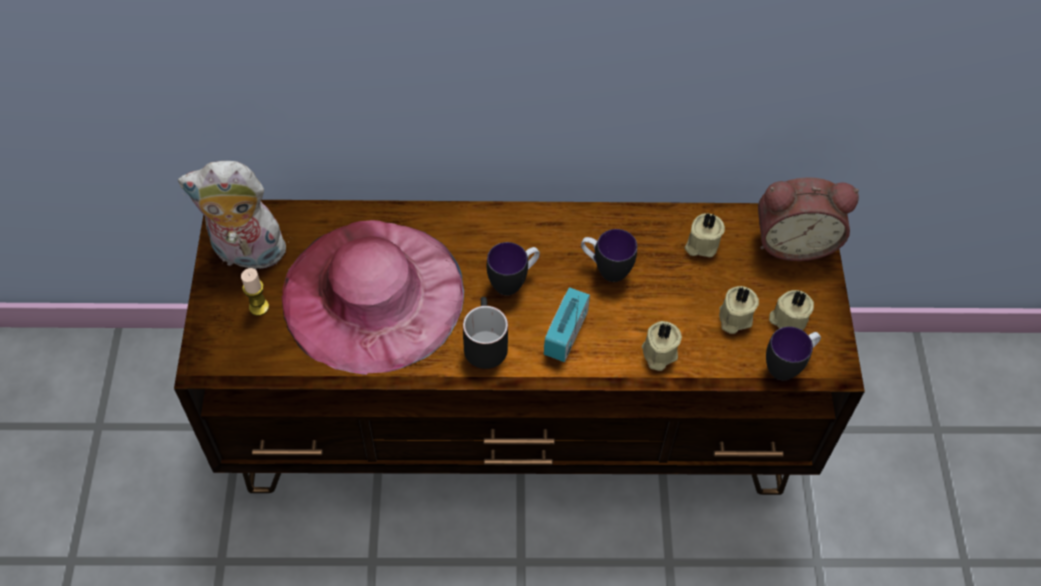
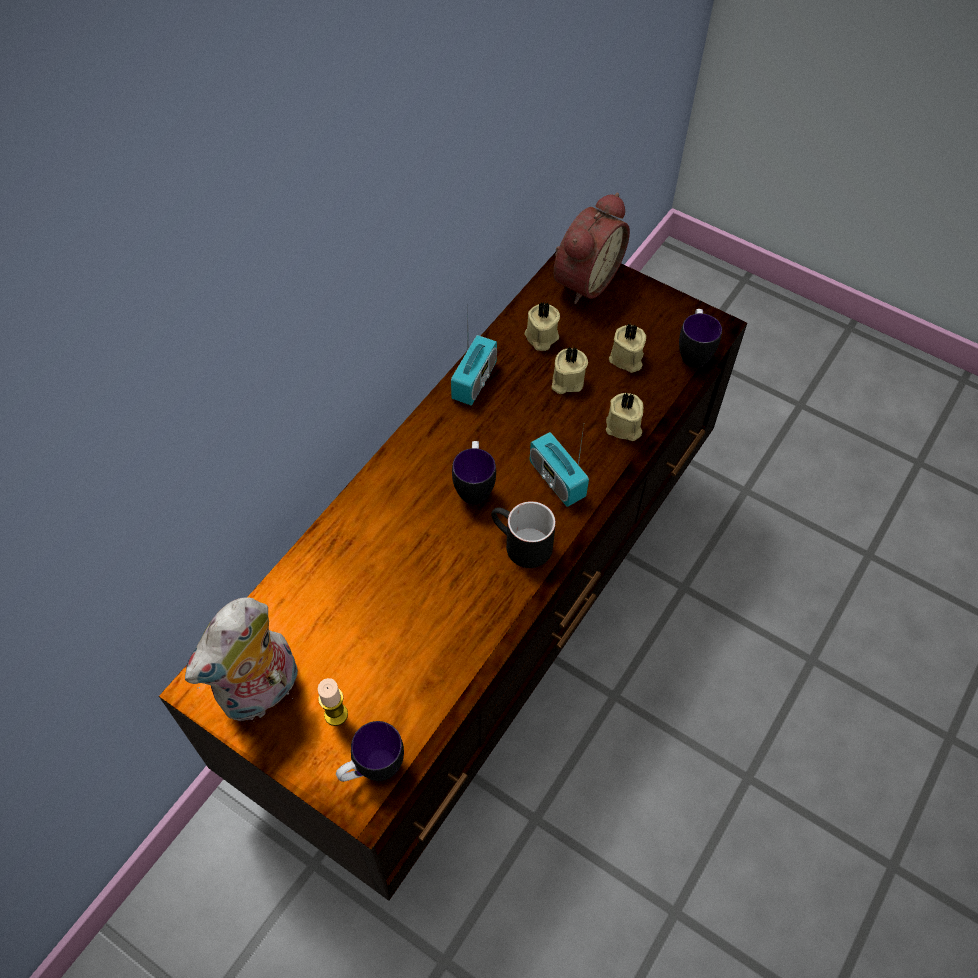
camera: 55 degrees left, 0 degrees up
(373, 294) = (400, 605): pink hat -> none
(605, 269) = (514, 414): mug -> mug (372, 770)
(615, 224) = (474, 381): none -> radio
(788, 319) = (653, 327): beige candle -> beige candle (566, 381)

